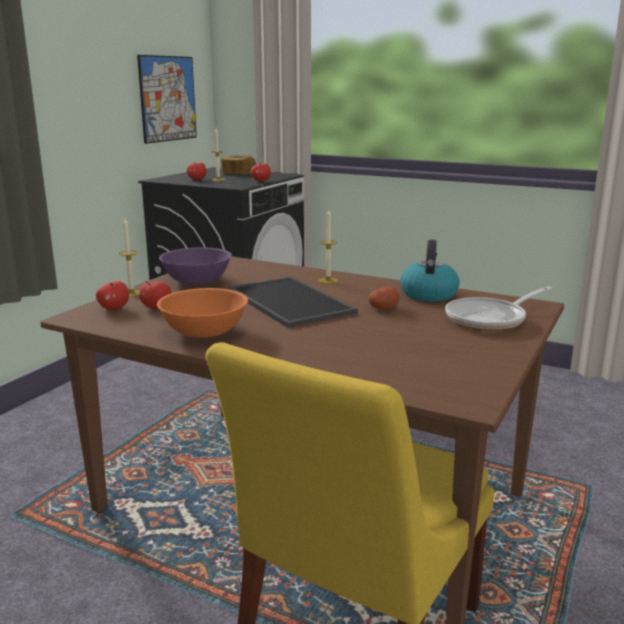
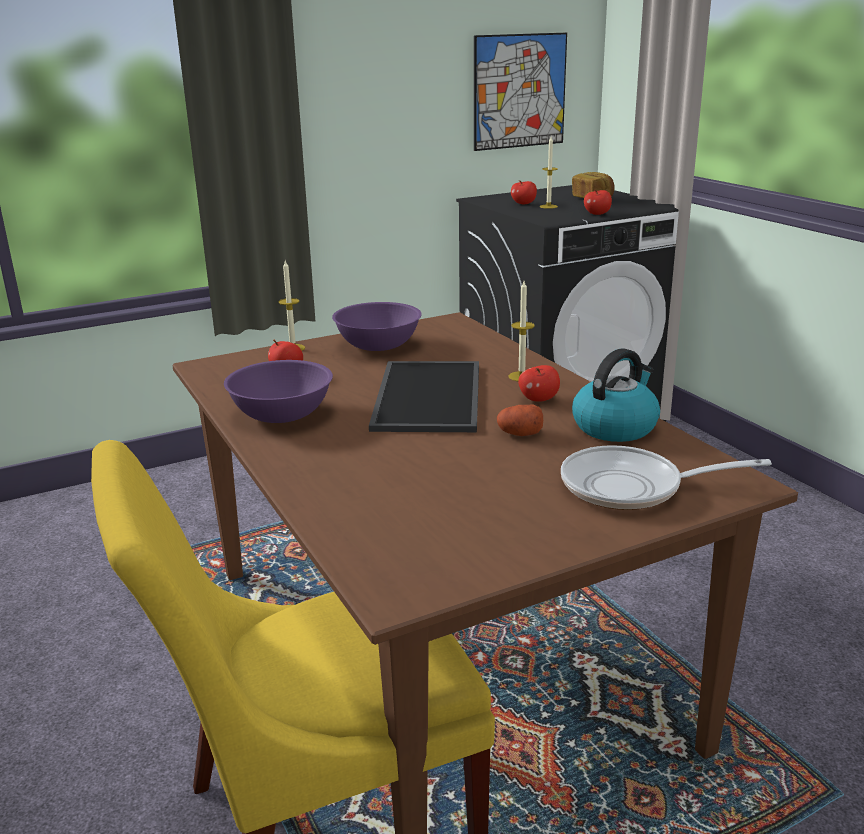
camera: 35 degrees right, 5 degrees up
(114, 308) = (249, 364): apple -> apple (538, 399)
(204, 332) = (281, 415): orange bowl -> purple bowl

